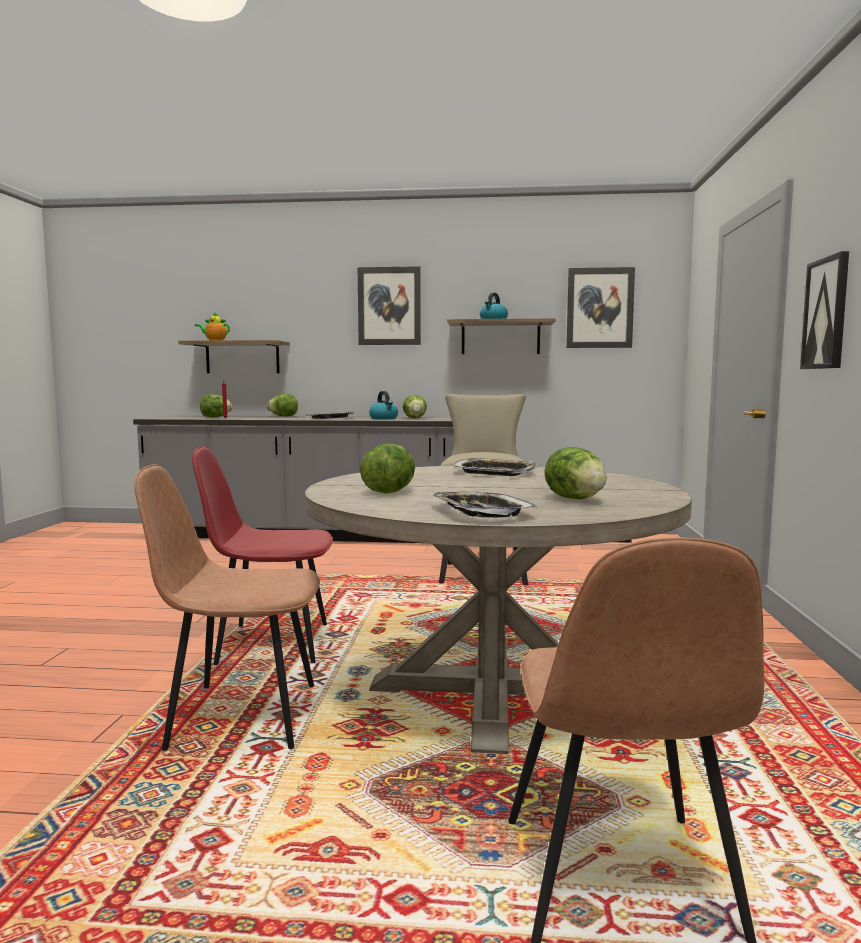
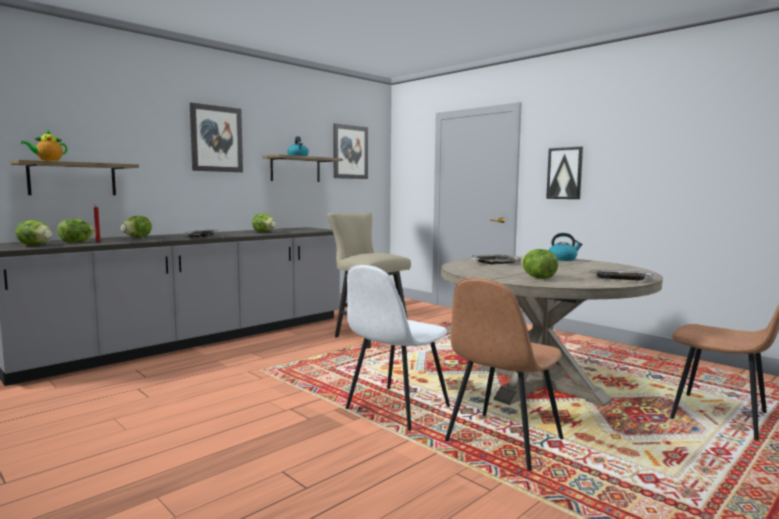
camera: 50 degrees left, 0 degrees up
(270, 643) = (396, 408): red chair -> white chair
(384, 418) = (245, 234): kettle -> kettle (563, 259)
(575, 499) = (600, 269): lettuce -> lettuce (35, 245)

